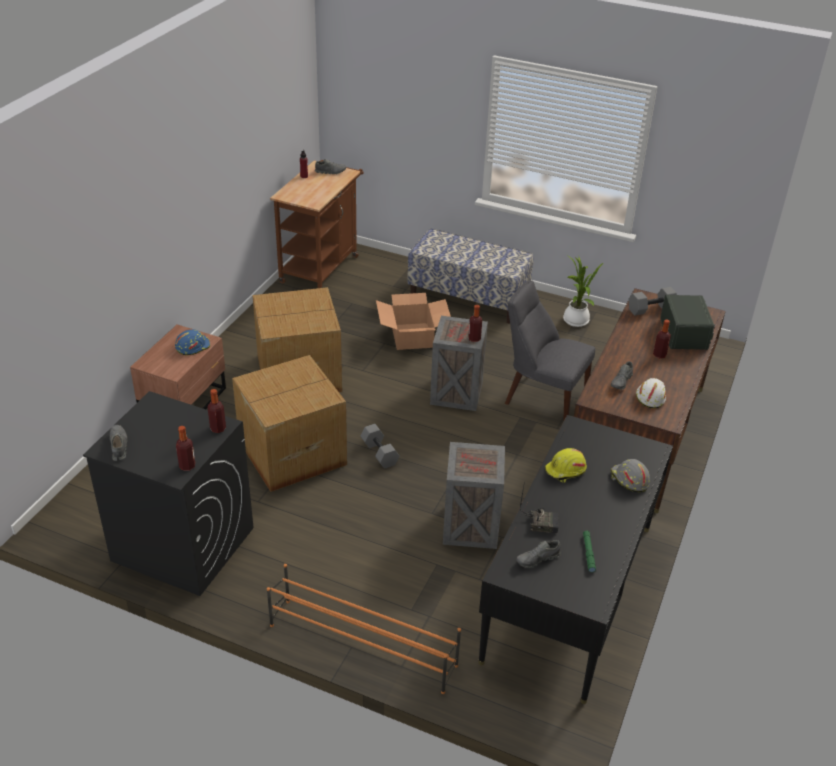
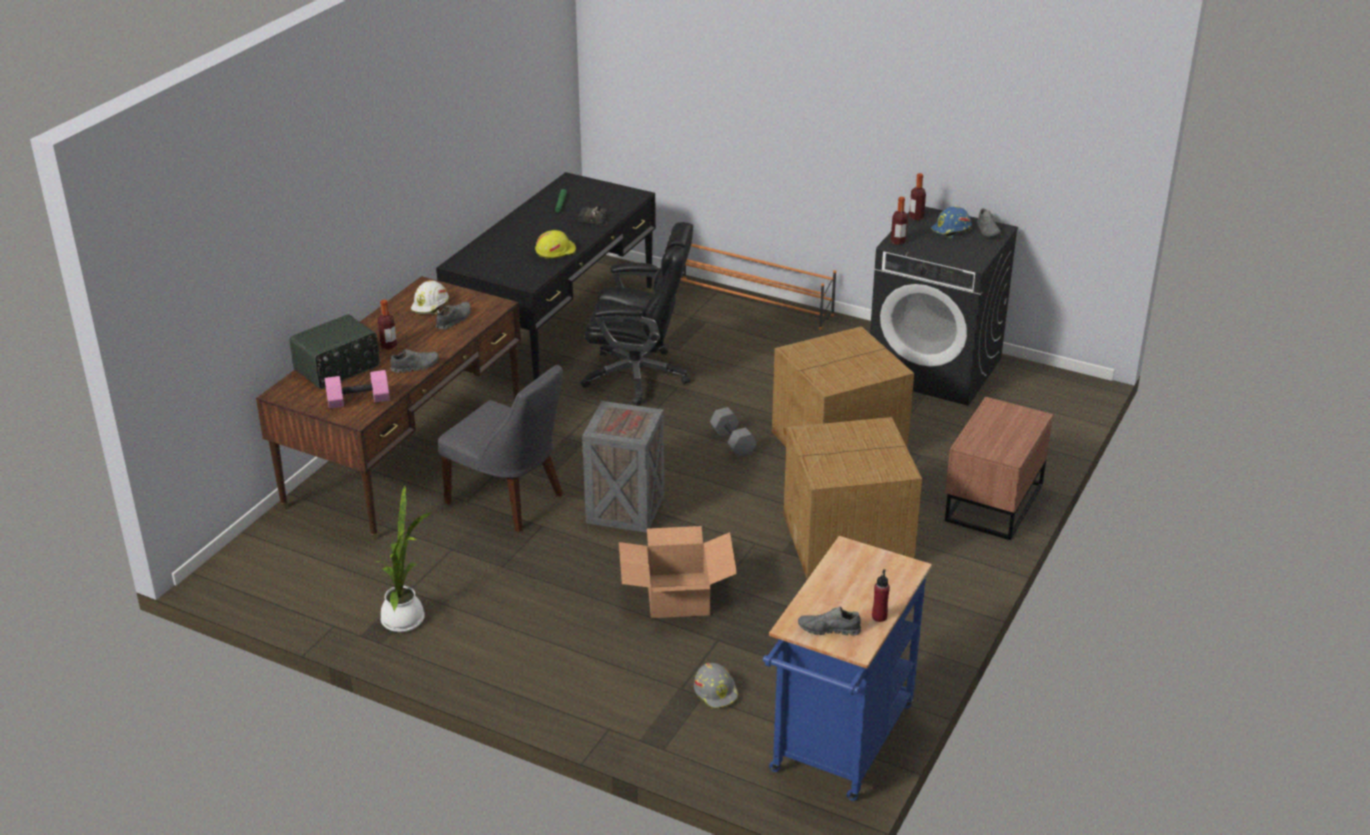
camera: 175 degrees left, 5 degrees down
(192, 346) = (984, 437): blue hard hat -> blue hard hat (951, 230)
(321, 266) = (838, 746): brown cart -> blue cart
(468, 298) = (571, 667): bench -> none
(469, 526) = (639, 376): crate -> black office chair
(474, 339) = (607, 412): bottle -> none
(537, 559) = (605, 201): grey shoe -> grey shoe (415, 366)
(629, 480) = (497, 244): grey hard hat -> grey hard hat (716, 692)
(651, 308) = (358, 401): grey dumbbell -> pink dumbbell
(684, 334) = (338, 369): radio -> radio turned 135 degrees counterclockwise

